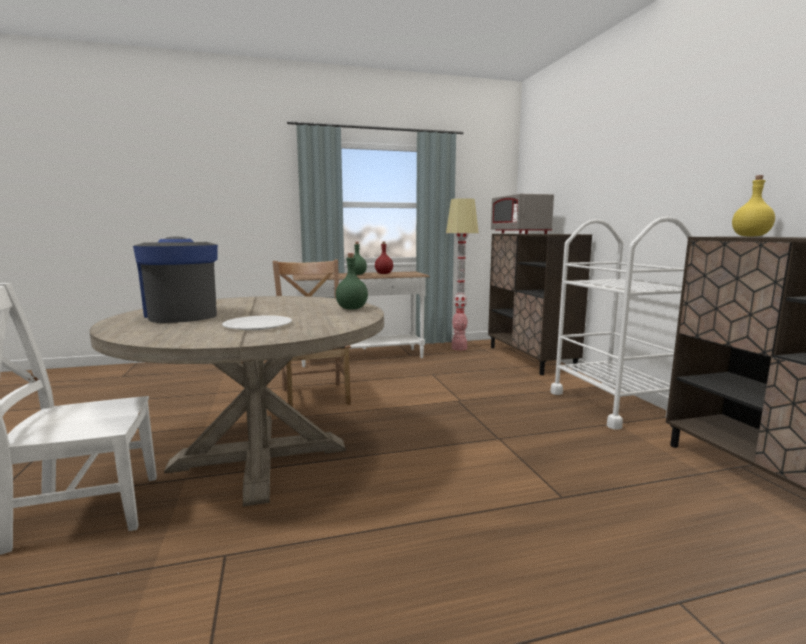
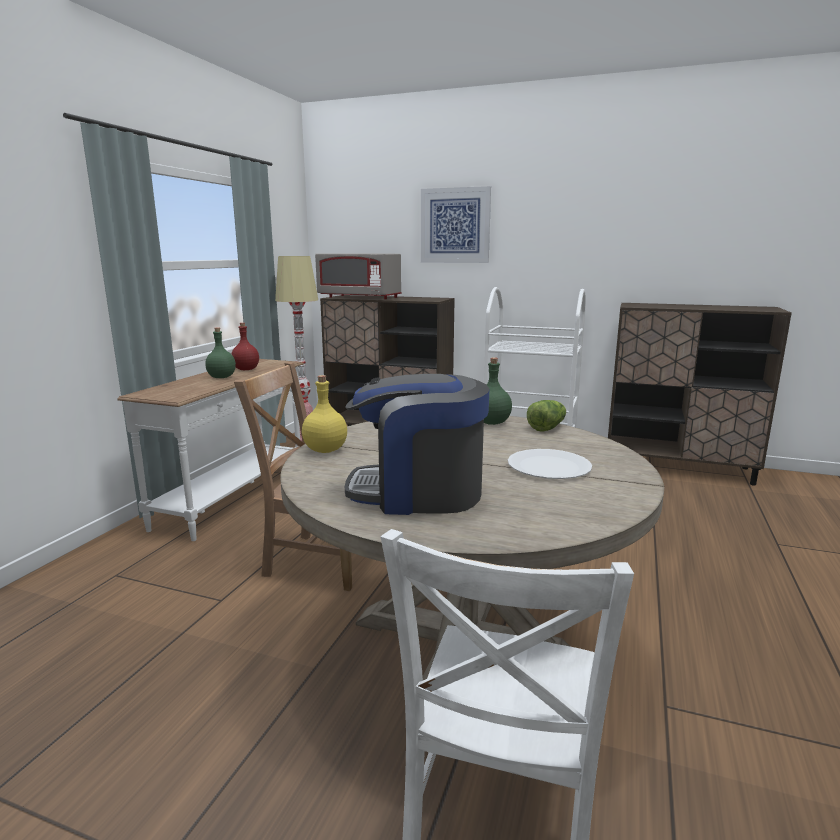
camera: 55 degrees left, 5 degrees up
(362, 317) = (547, 427): none -> lettuce
(599, 163) = (455, 225): none -> picture
(749, 236) = (639, 304): yellow bottle -> yellow bottle (324, 450)

